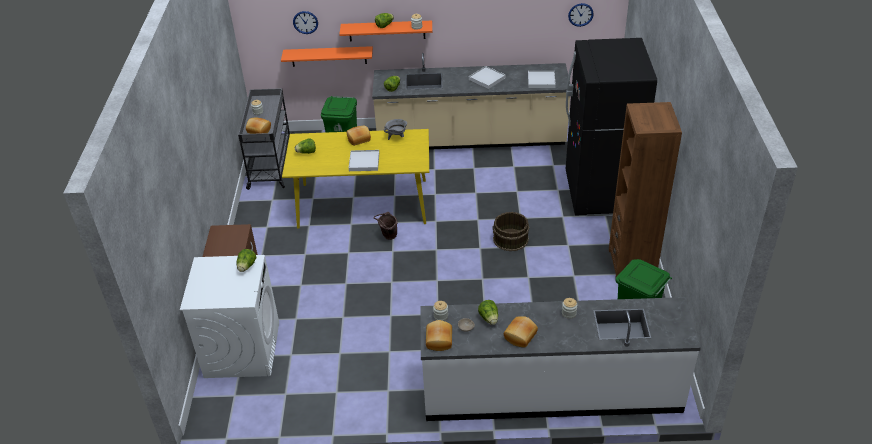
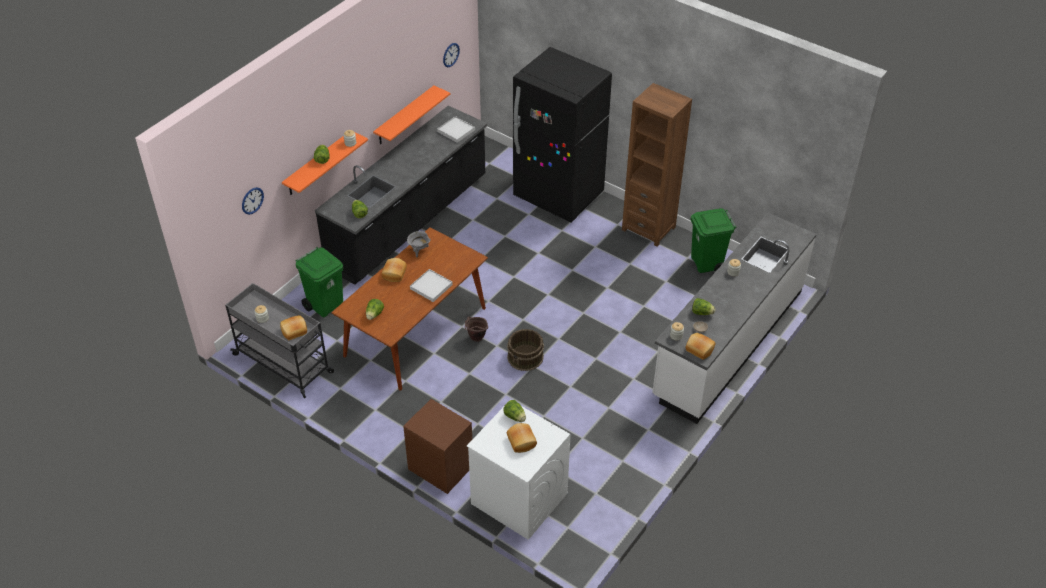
camera: 55 degrees left, 5 degrees up
(328, 56) = (274, 222): orange shelf -> orange shelf (404, 116)
(362, 204) = (415, 332): yellow dining table -> brown dining table
(471, 140) = (409, 223): beige counter -> black counter
(487, 79) = (415, 156): white tray -> none
(510, 239) = (556, 272): brown bucket -> brown bucket (525, 357)
(521, 336) = (733, 307): bread -> bread (522, 441)

